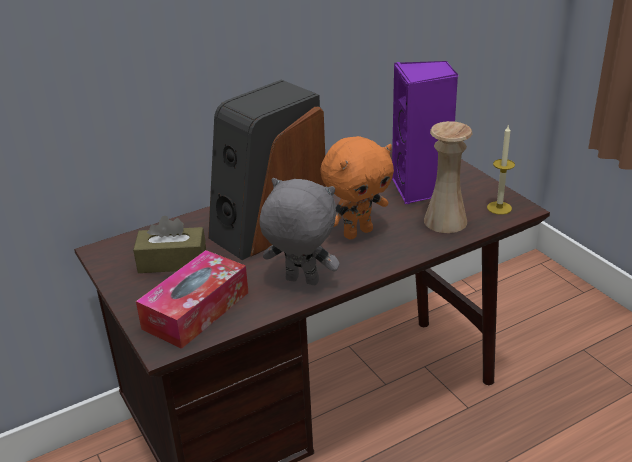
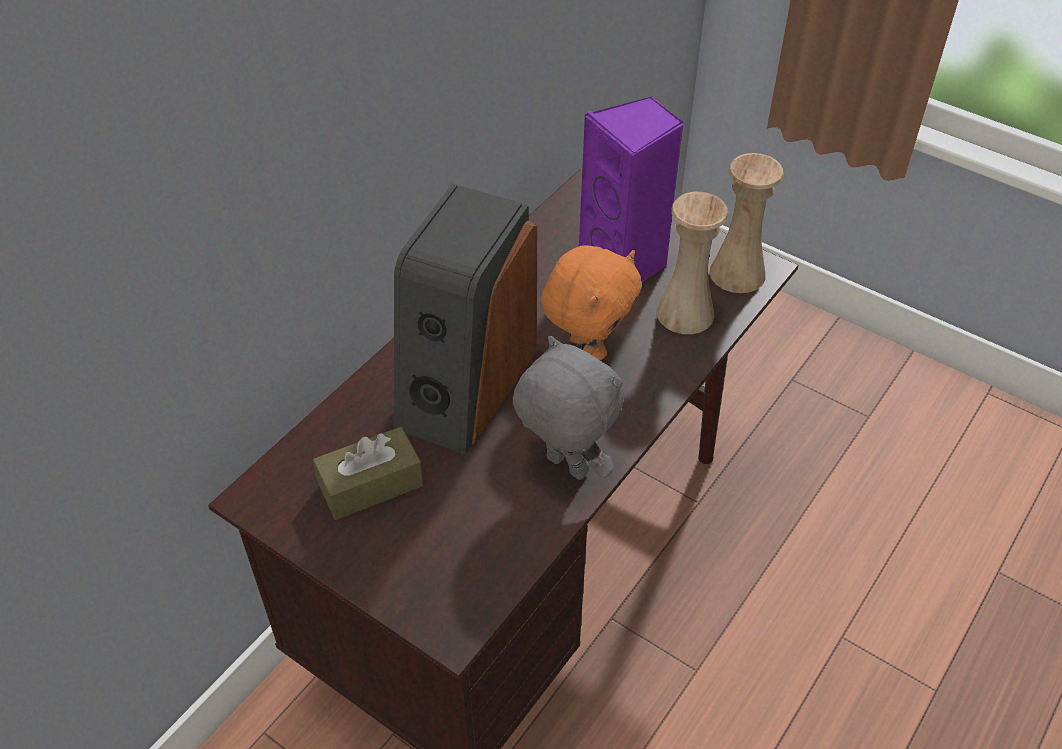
camera: 25 degrees left, 15 degrees up
(196, 310) = (458, 557): tissue box -> none
(301, 282) = (564, 467): grey plush toy -> grey plush toy turned 45 degrees clockwise
(499, 208) = (737, 273): candle -> beige vase

